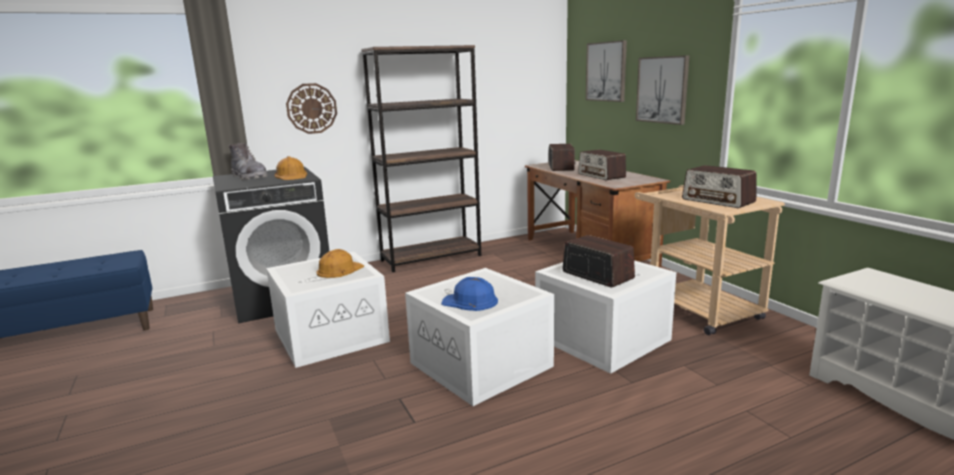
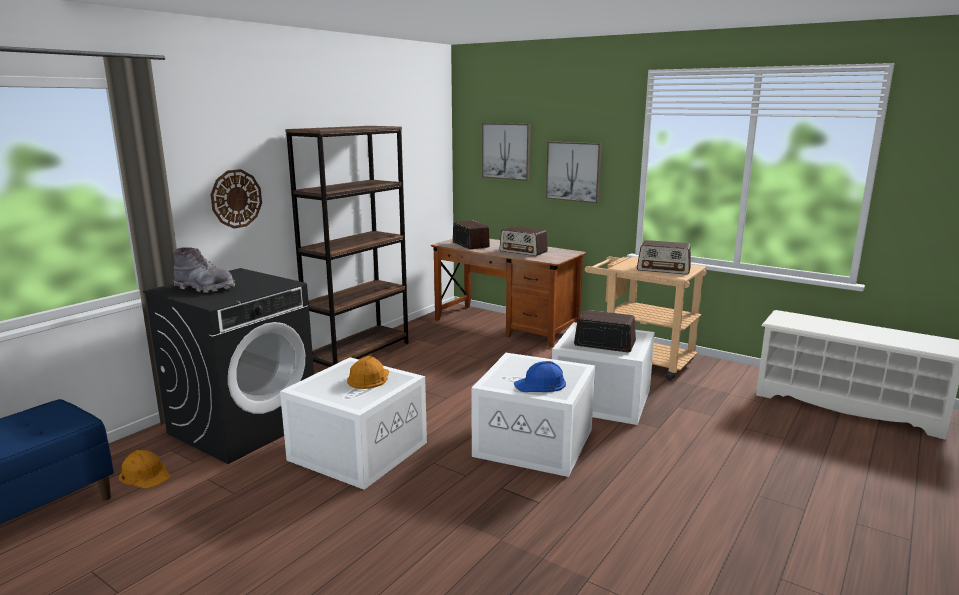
camera: 30 degrees left, 0 degrees up
(292, 176) = (258, 281): orange hard hat -> orange hard hat (145, 474)

